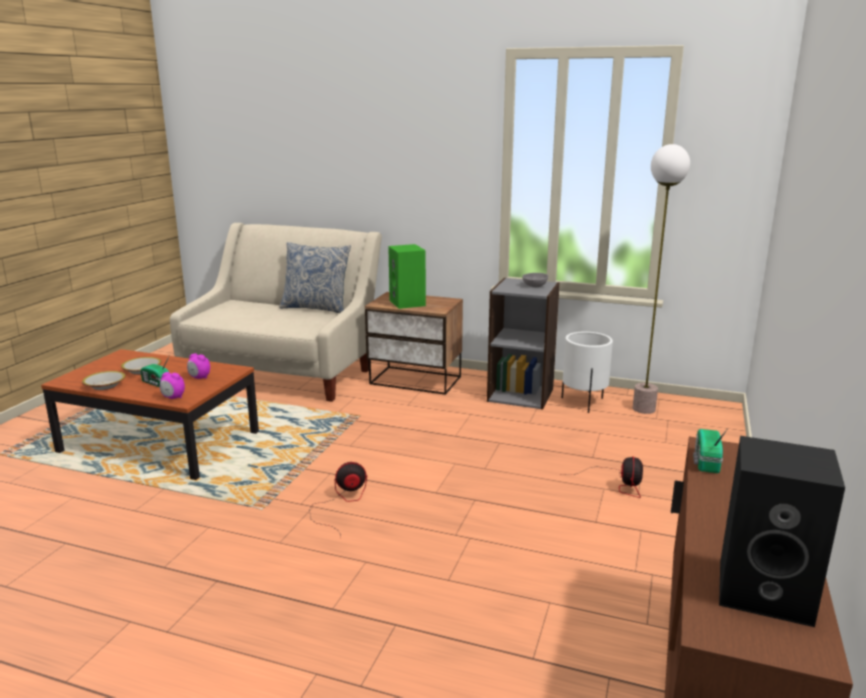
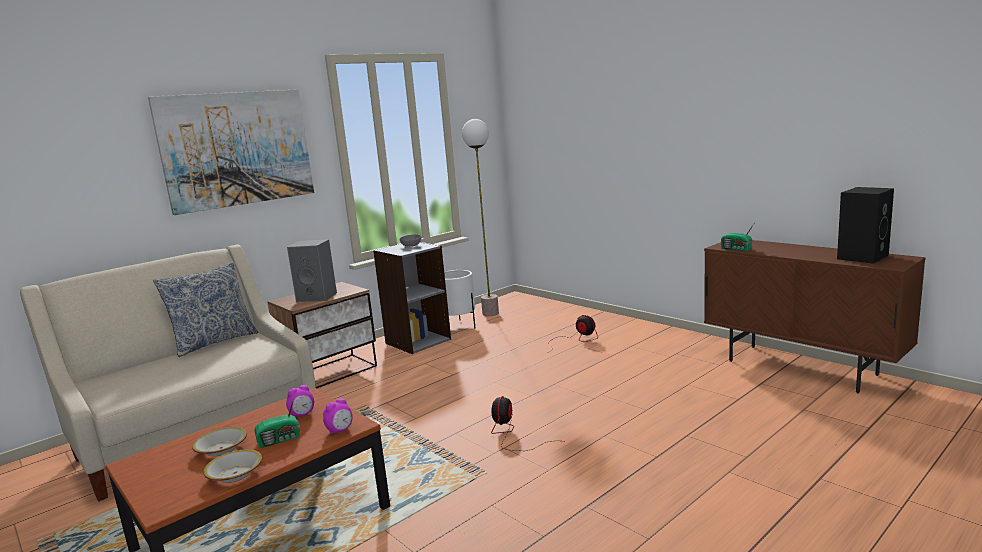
camera: 60 degrees left, 5 degrees down
(398, 143) = (237, 149): none -> picture
(408, 303) = (318, 297): green speaker -> grey speaker

